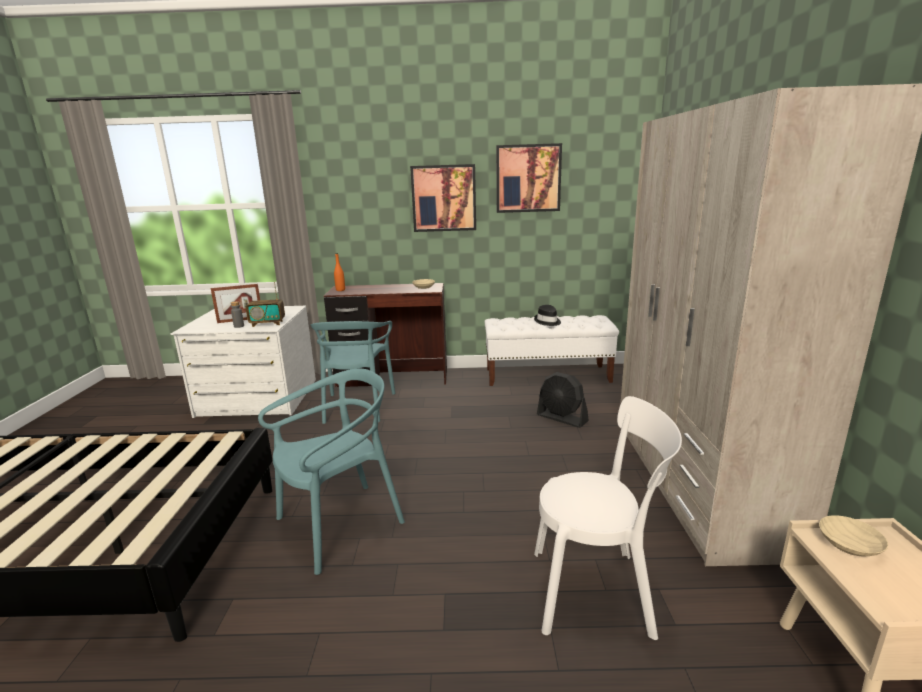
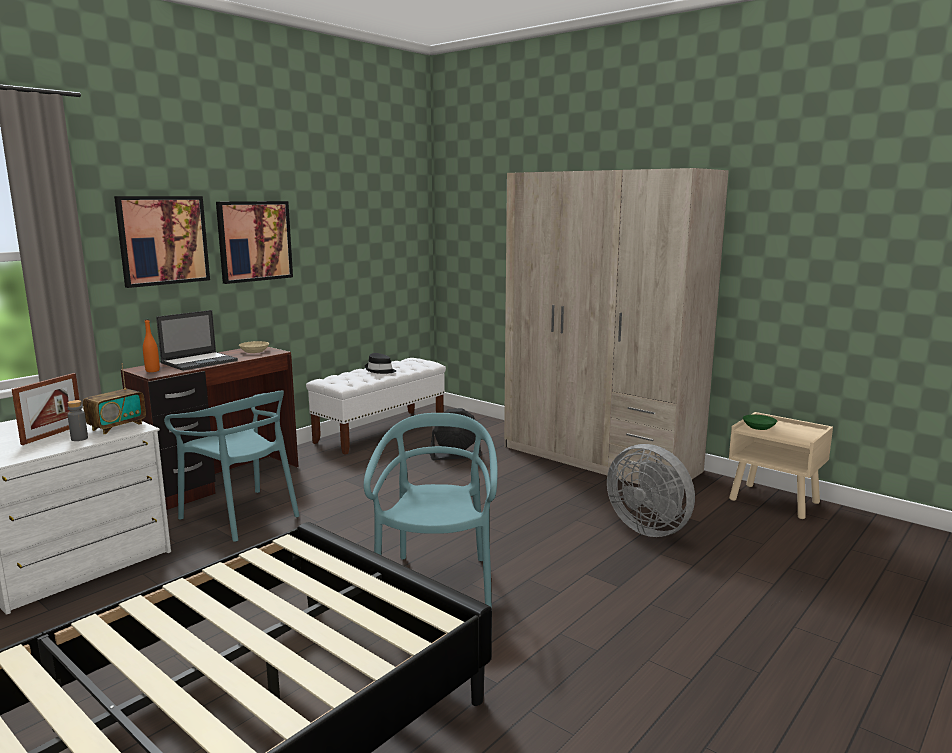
camera: 50 degrees left, 5 degrees down
(377, 289) = (200, 361): none -> laptop
(528, 178) = (335, 218): picture -> picture (163, 240)
(597, 591) = (650, 528): white chair -> grey fan
(847, 544) = (758, 427): beige bowl -> green bowl

